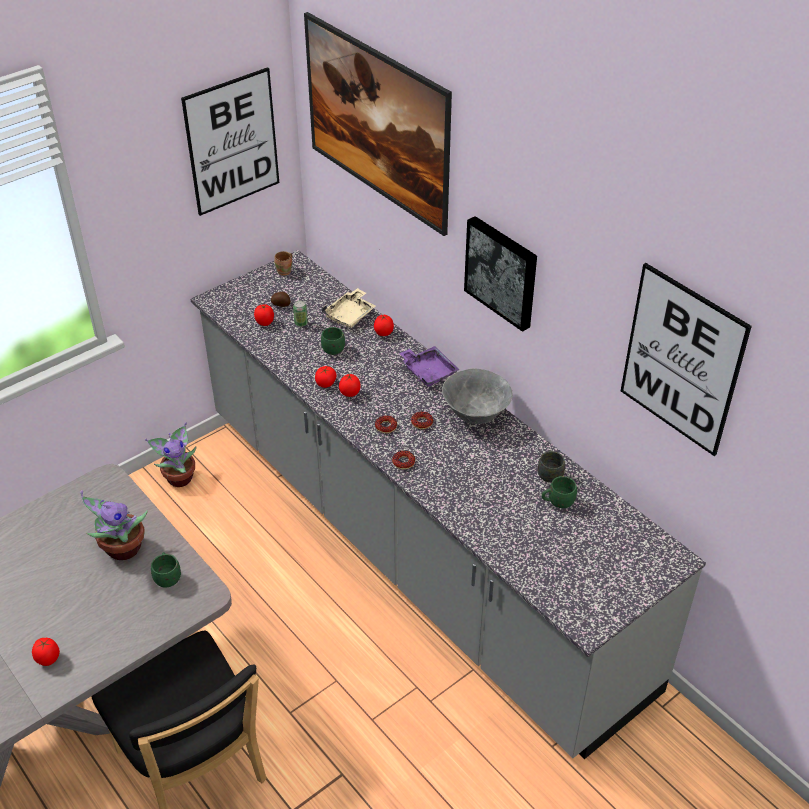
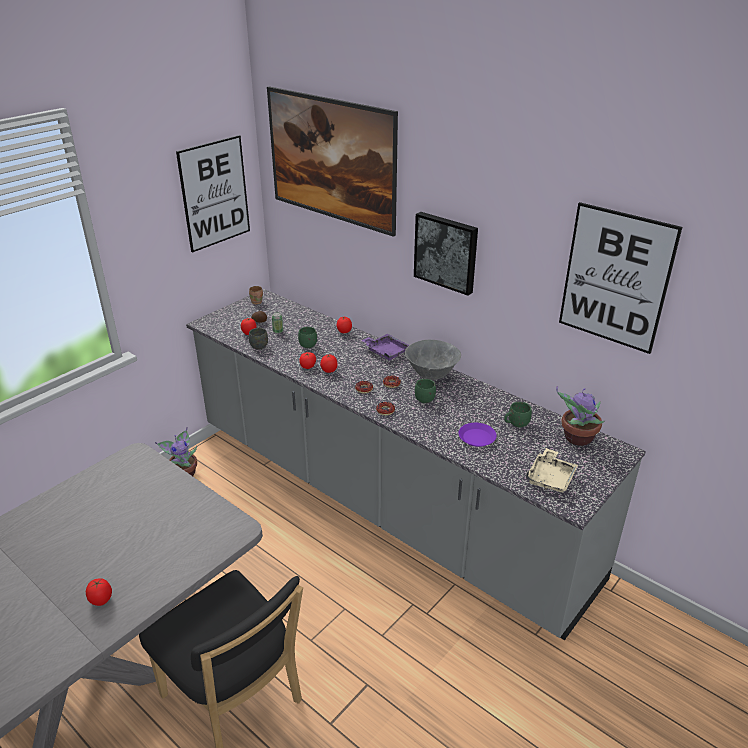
camera: 10 degrees left, 10 degrees down
(121, 549) = (157, 504): potted plant -> potted plant (577, 438)
(167, 577) = (202, 519): green mug -> green mug (423, 398)
(350, 315) = (315, 323): beige tray -> beige tray (550, 477)
(503, 516) = (476, 438): none -> purple plate
(549, 473) = (502, 406): grey mug -> grey mug (259, 345)

